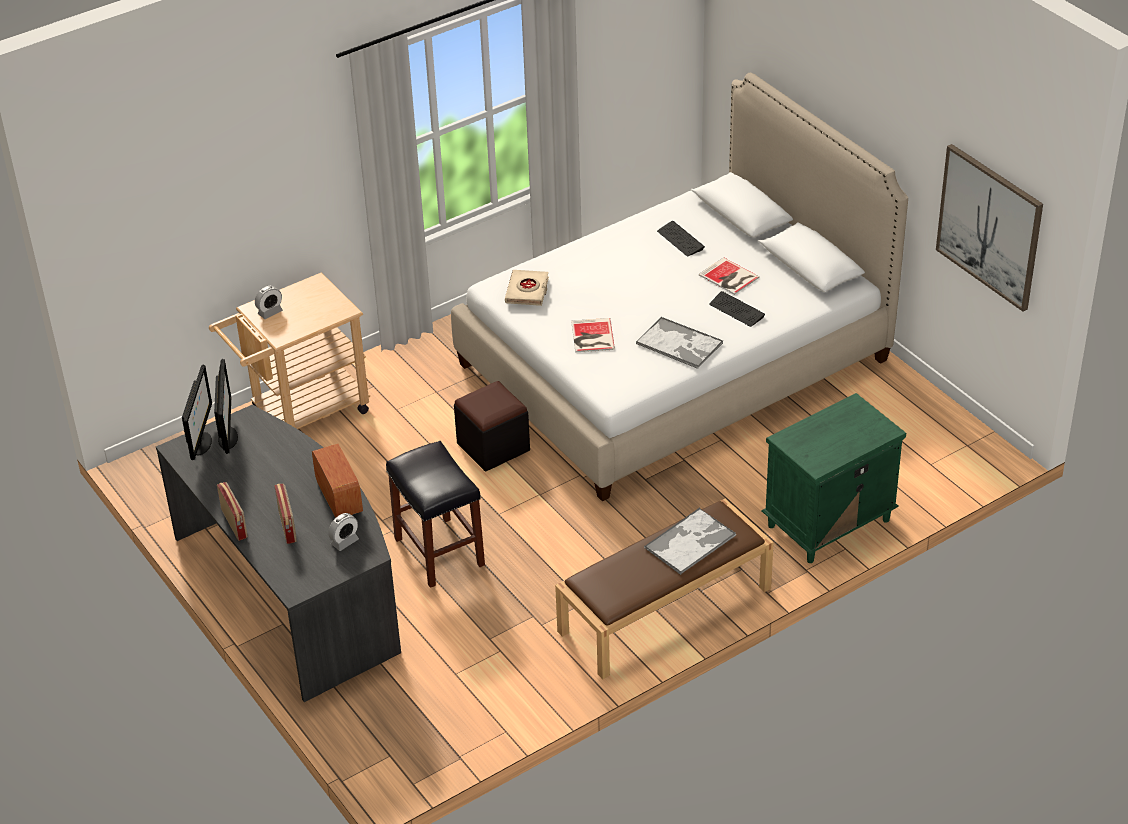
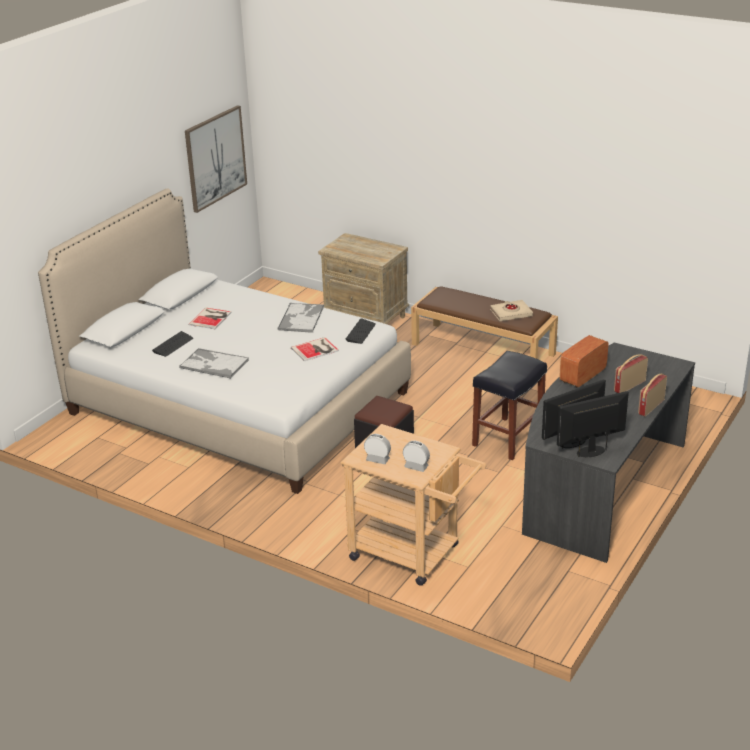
camera: 115 degrees left, 10 degrees down
(344, 542) = (618, 361): alarm clock -> alarm clock (377, 459)
(527, 291) = (279, 385): beige book -> beige book (511, 313)
(690, 541) = (464, 302): tray -> tray (213, 364)
(736, 310) = (249, 308): keyboard -> keyboard (360, 332)
(828, 524) = (366, 318): green nightstand -> beige nightstand

